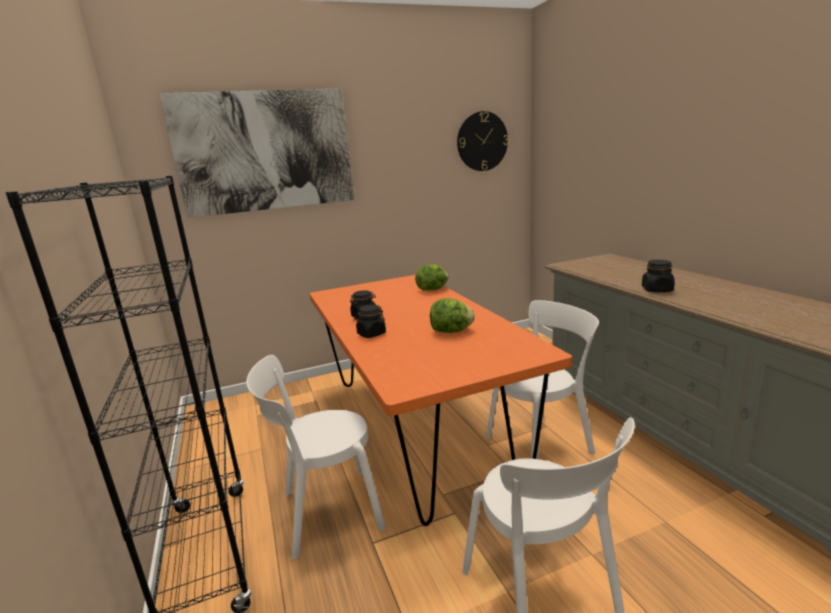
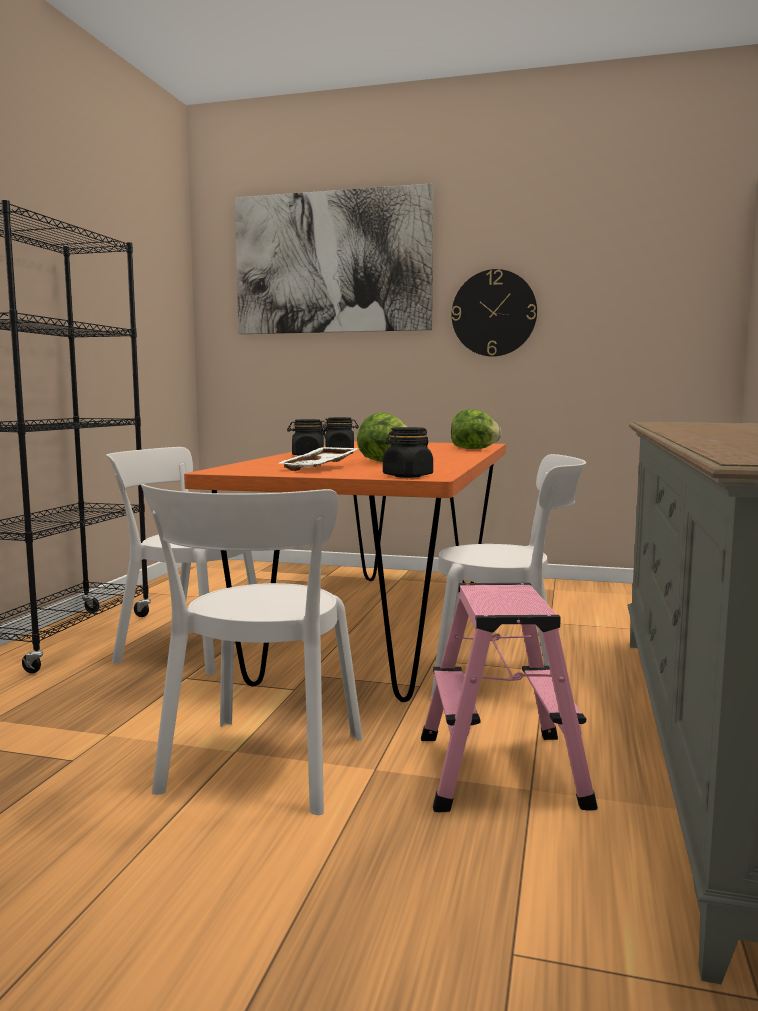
camera: 35 degrees right, 10 degrees down
(447, 357) = (321, 468): none -> white tray
(482, 141) = (650, 255): wall clock -> wall clock (494, 313)
(637, 516) = (501, 771): none -> pink step ladder
(657, 290) = (687, 431): black jar -> black jar (407, 476)

